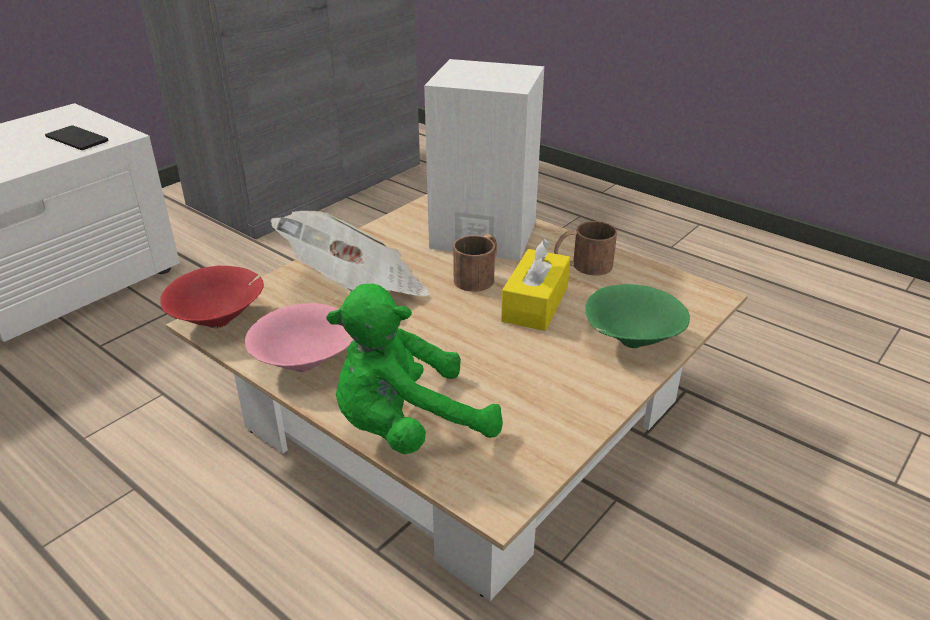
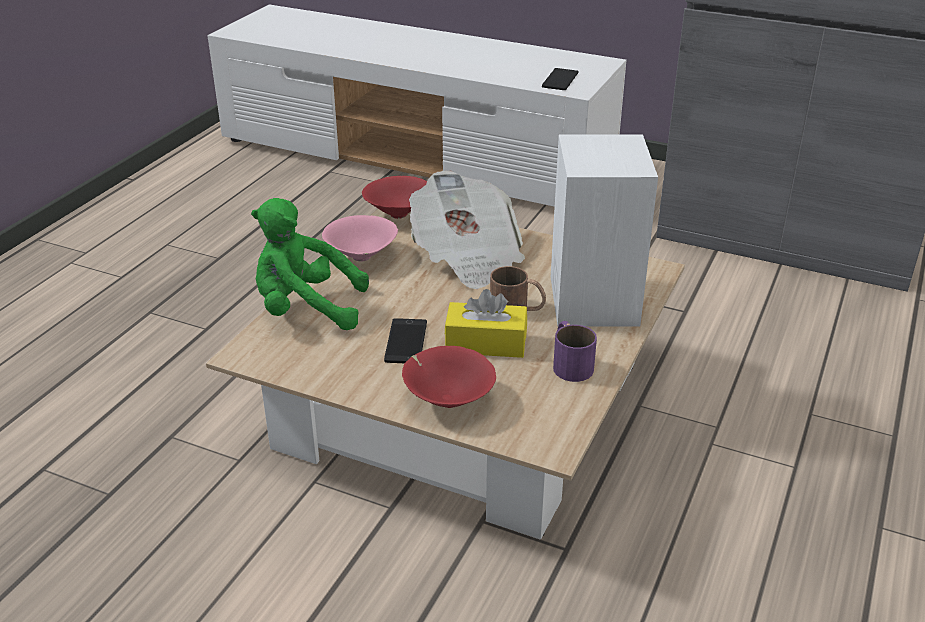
camera: 75 degrees right, 0 degrees up
(408, 427) = (306, 309): green plush toy -> green plush toy turned 45 degrees counterclockwise
(514, 354) = (406, 342): none -> phone
(582, 265) = (569, 363): brown mug -> purple mug
(630, 342) = (447, 400): green bowl -> red bowl

